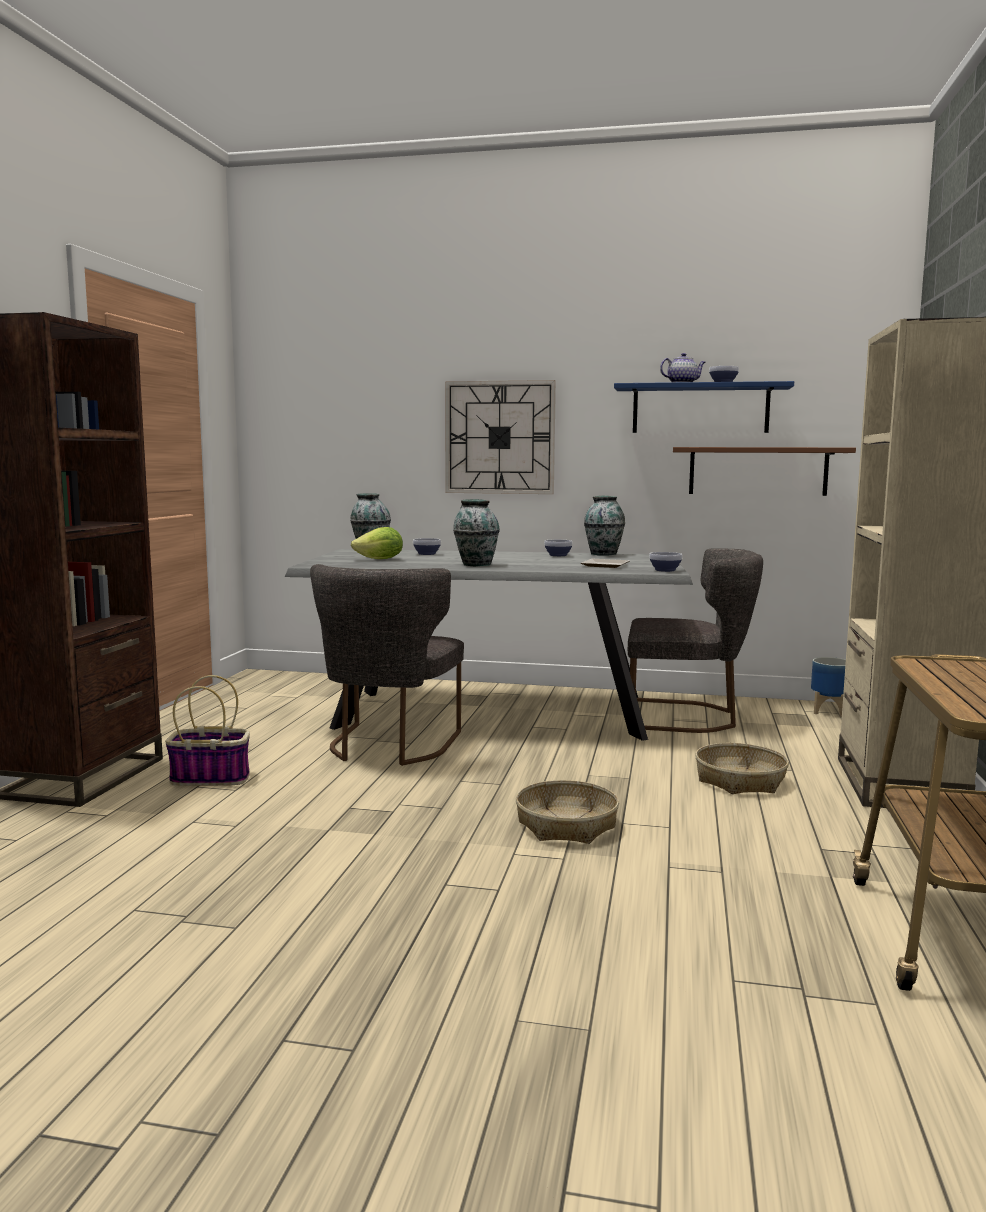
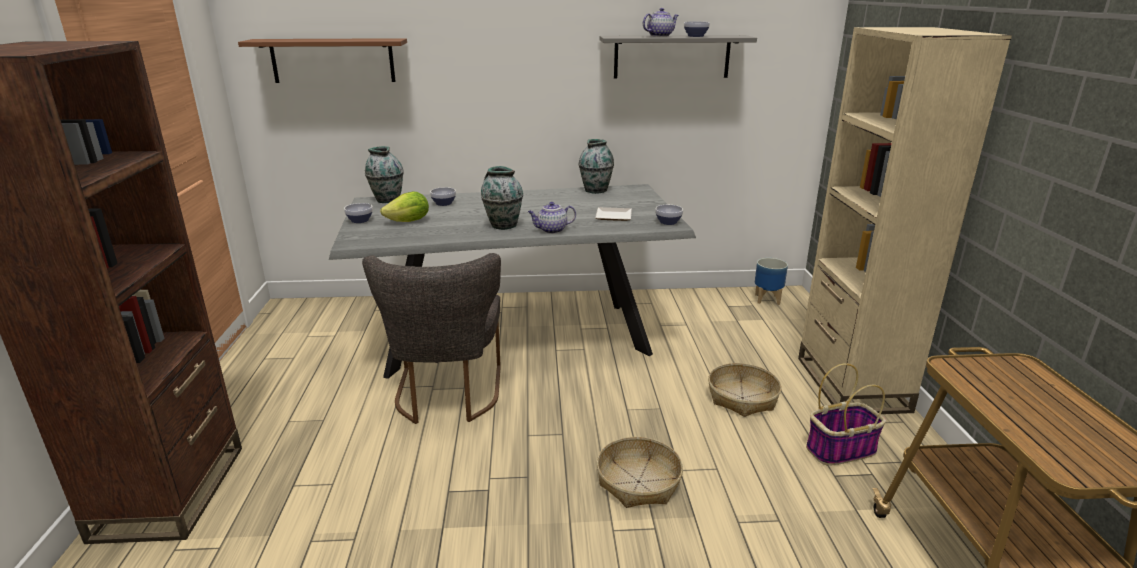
camera: 15 degrees left, 15 degrees up
(212, 778) = (302, 470): basket -> basket (841, 449)
(500, 437) = (494, 83): wall clock -> none
(525, 568) = (551, 230): none -> teapot
(558, 555) = (560, 196): bowl -> bowl (360, 221)
(687, 717) = (669, 320): grey chair -> none
(700, 409) = (672, 56): blue shelf -> grey shelf
(757, 471) = (717, 110): brown shelf -> brown shelf (333, 60)

